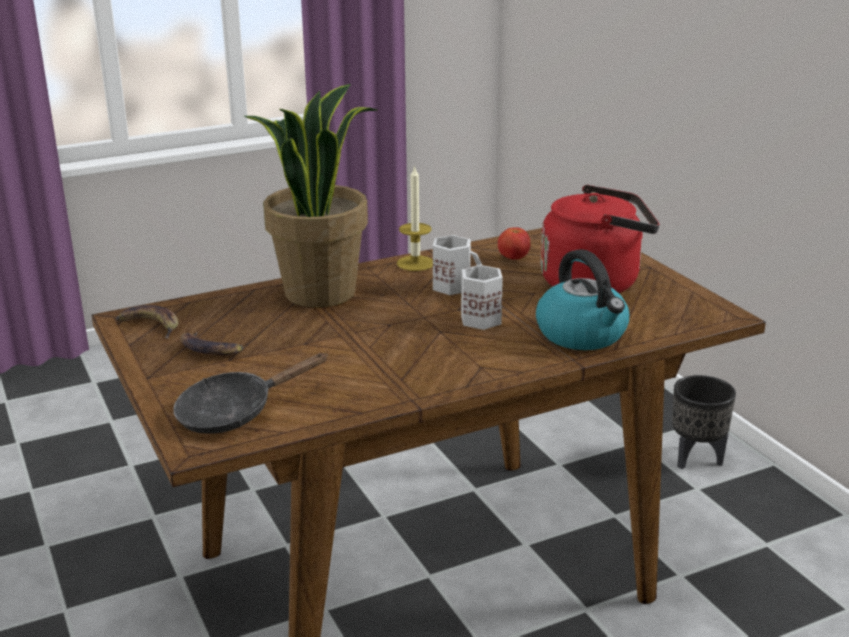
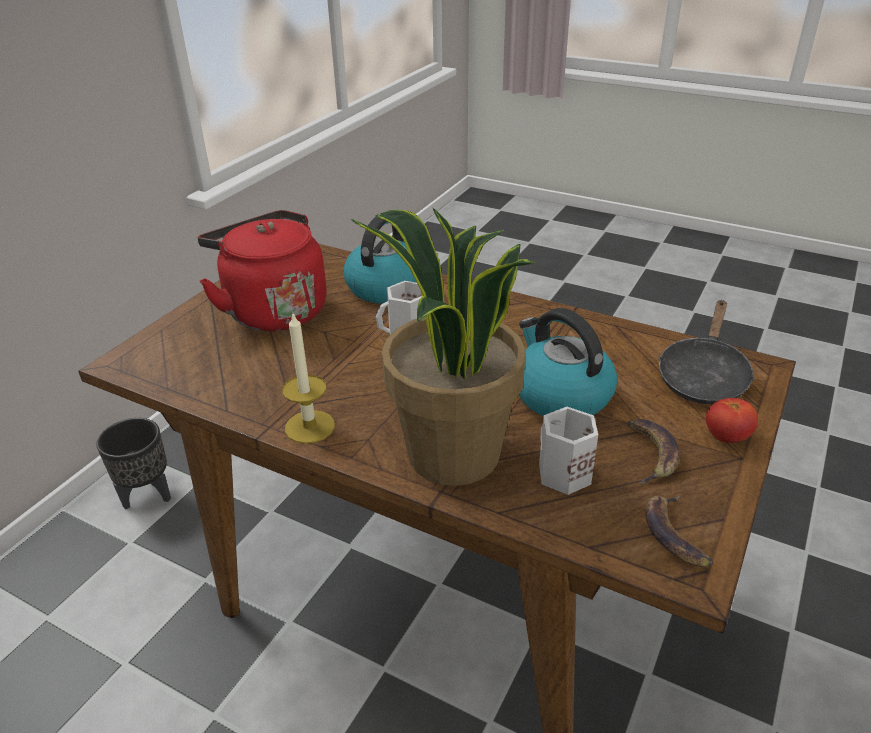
camera: 125 degrees left, 10 degrees up
(234, 412) = (703, 376): black frying pan -> black frying pan turned 90 degrees clockwise
(315, 346) = (560, 395): none -> kettle
(453, 286) = (349, 377): white mug -> white mug (561, 473)
(513, 258) = (243, 370): tomato -> tomato (726, 437)

